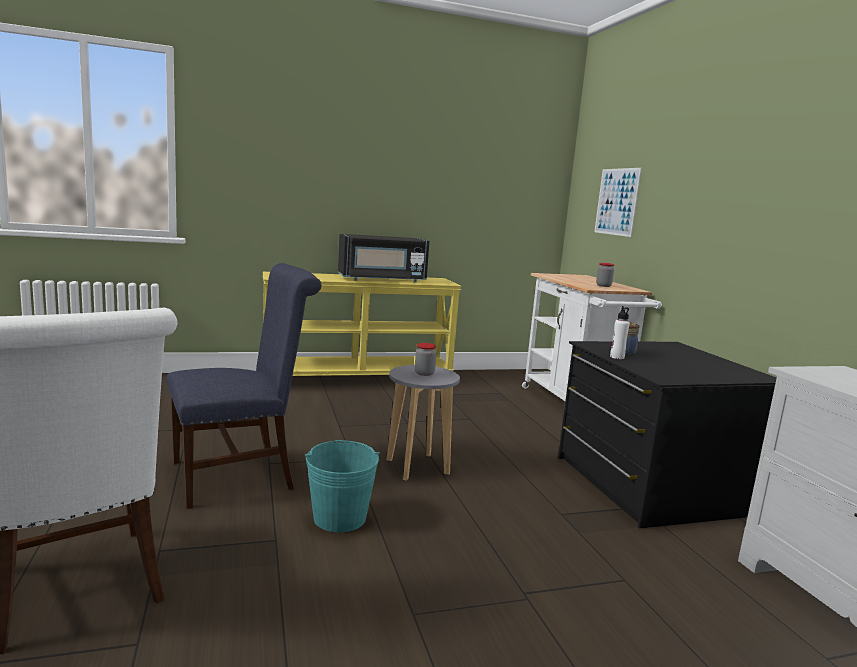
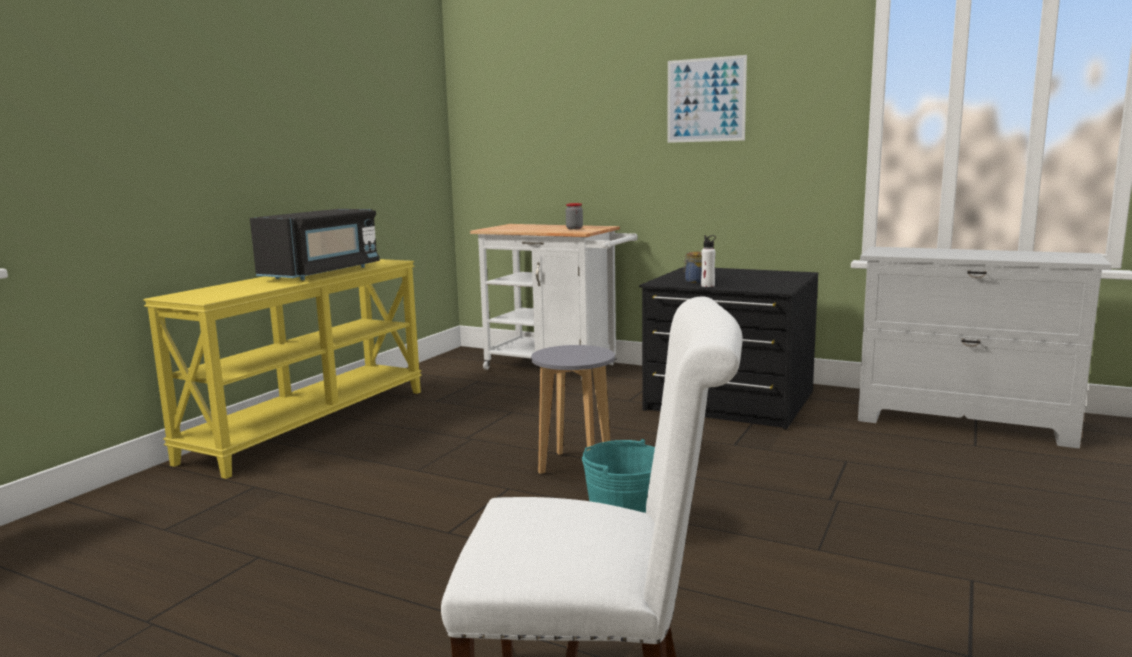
camera: 45 degrees left, 0 degrees up
(241, 474) = (451, 554): blue chair -> none
(424, 373) = (571, 354): jar -> none
(616, 201) = (539, 136): picture -> picture (706, 100)

